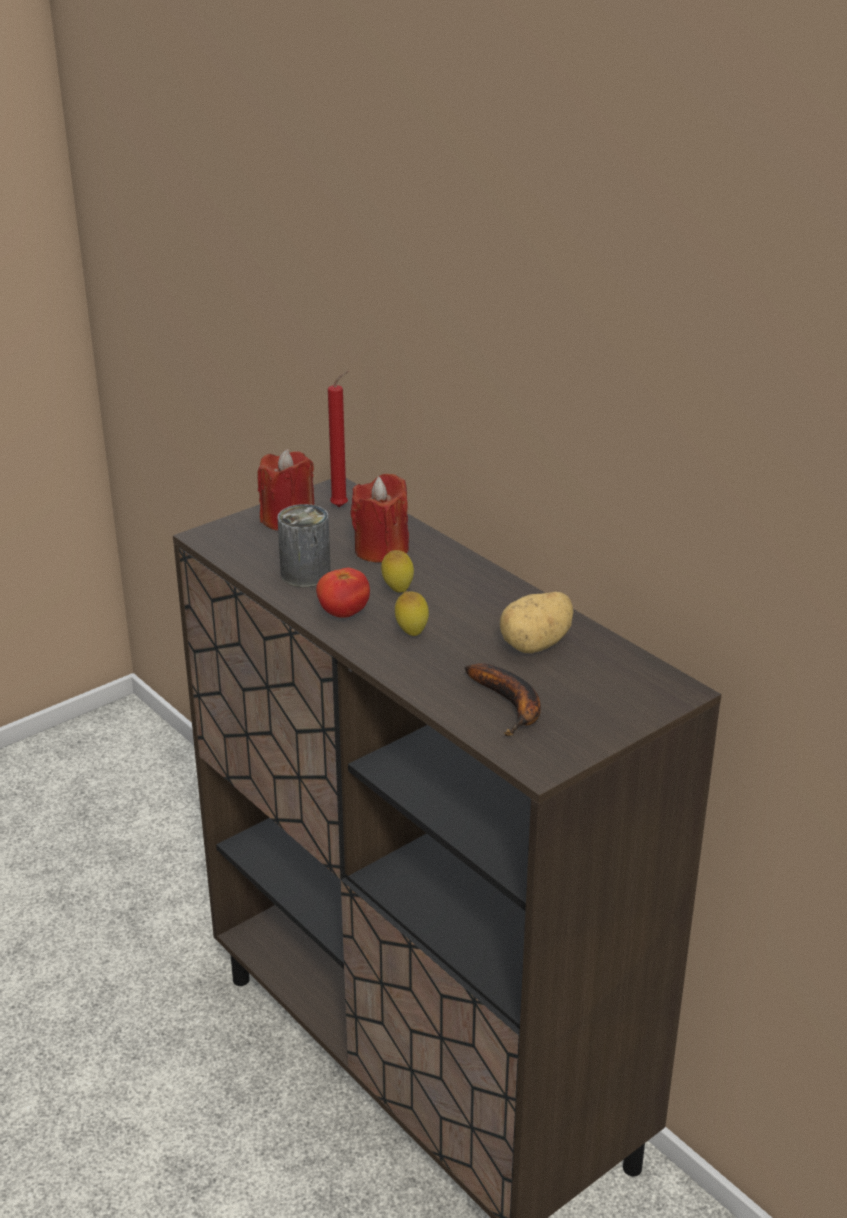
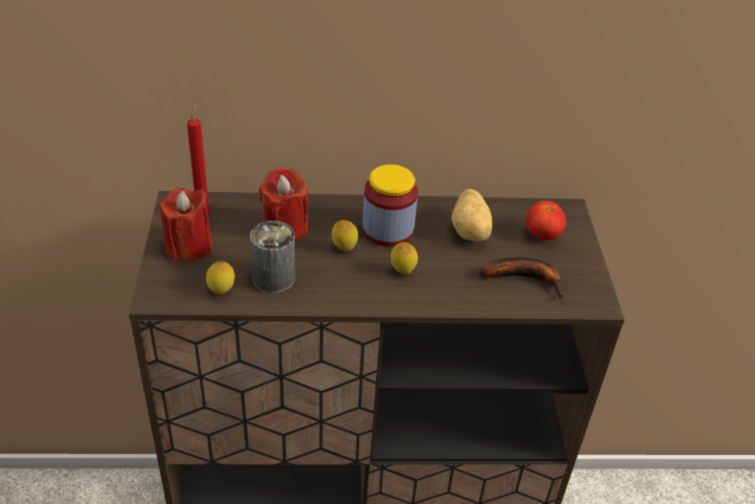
camera: 55 degrees left, 10 degrees up
(253, 560) = (221, 292): none -> lemon
(343, 613) = (345, 288): tomato -> tomato (542, 235)
(463, 599) = (388, 230): none -> jar

